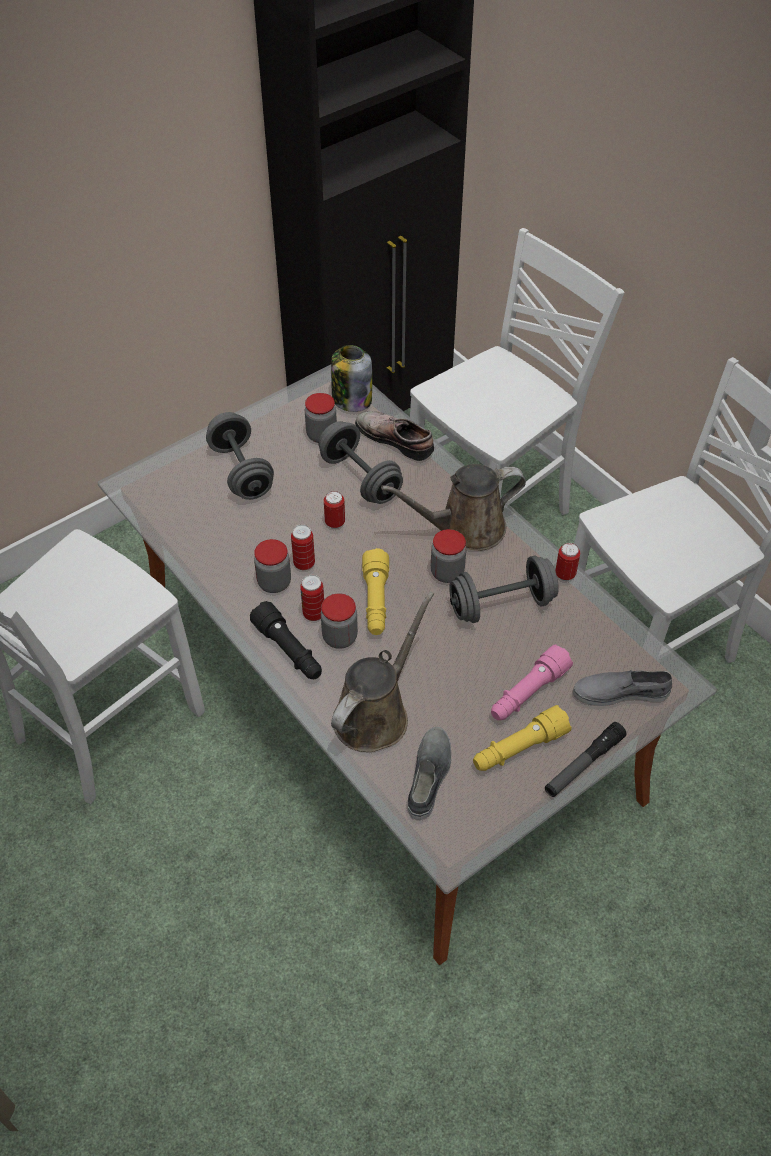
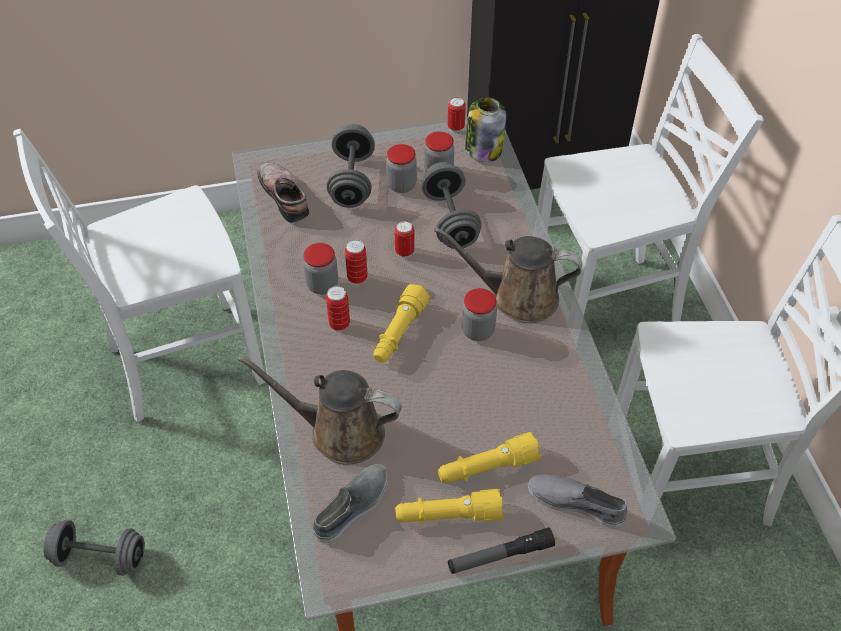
camera: 25 degrees right, 0 degrees up
(289, 650) = (299, 348): black flashlight -> none
(340, 637) = (349, 352): jar -> jar (401, 185)
(375, 713) = (339, 431): brown watering can -> brown watering can turned 135 degrees counterclockwise
(396, 438) = (503, 196): shoe -> shoe (286, 196)
(501, 604) = (510, 378): grey dumbbell -> grey dumbbell (100, 557)
(528, 693) = (487, 468): pink flashlight -> yellow flashlight
(565, 574) = (587, 372): can -> can (456, 127)

